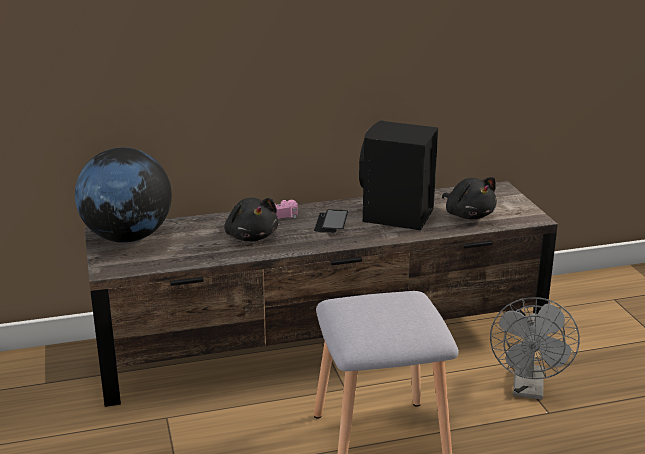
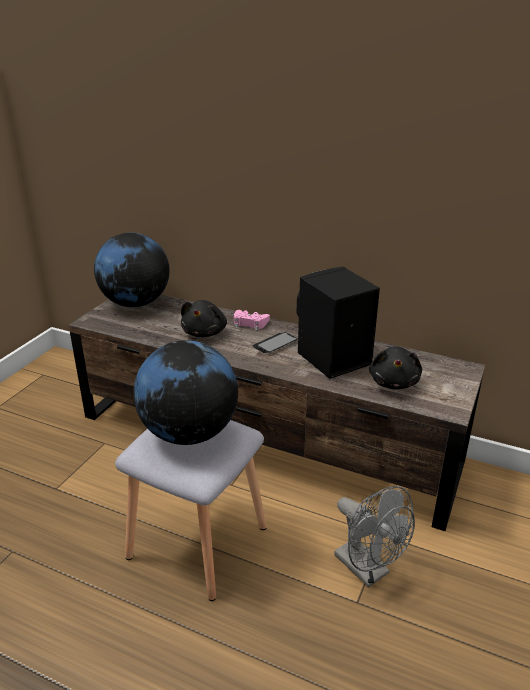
camera: 40 degrees right, 5 degrees up
(378, 311) = (189, 433): none -> globe
(528, 389) = (368, 570): grey fan -> grey fan turned 90 degrees counterclockwise

